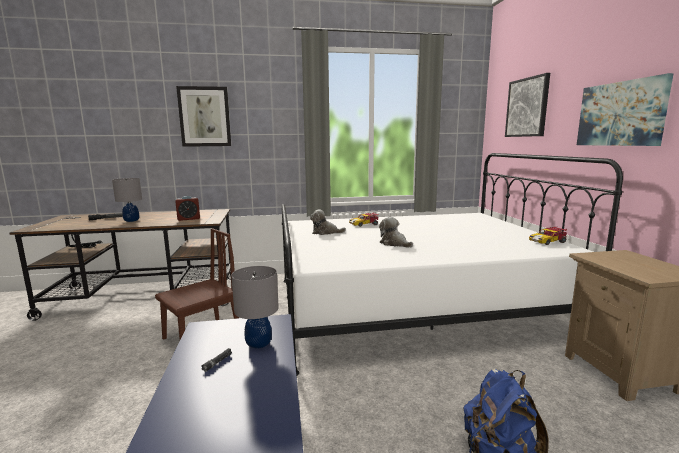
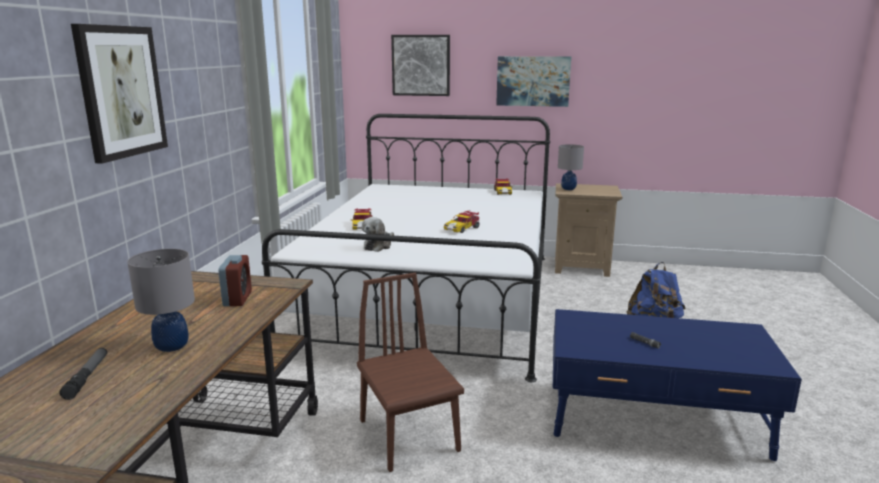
camera: 70 degrees left, 5 degrees up
(259, 344) = (616, 325): grey table lamp -> grey table lamp (569, 189)
(394, 244) = (462, 229): plush toy -> toy car

